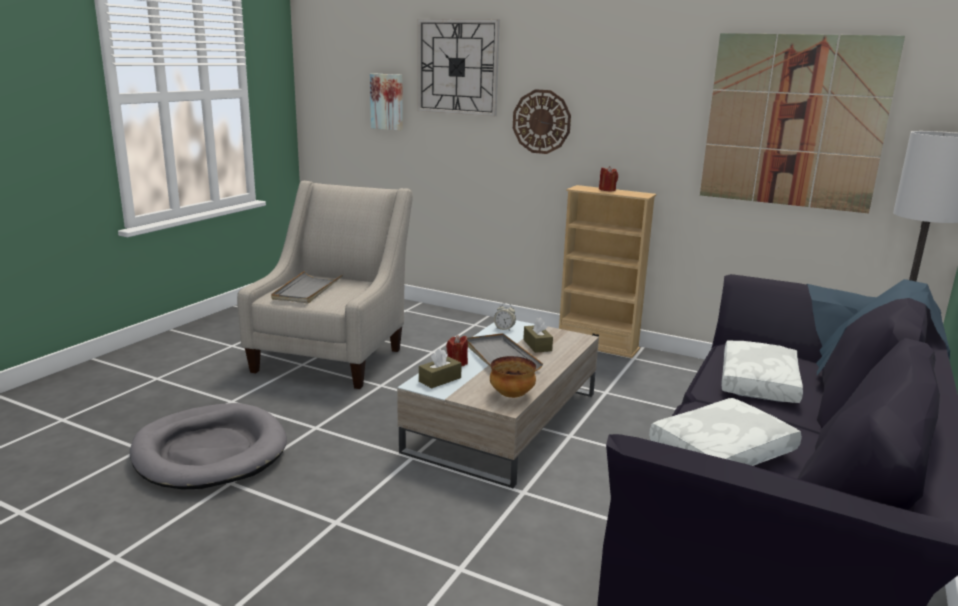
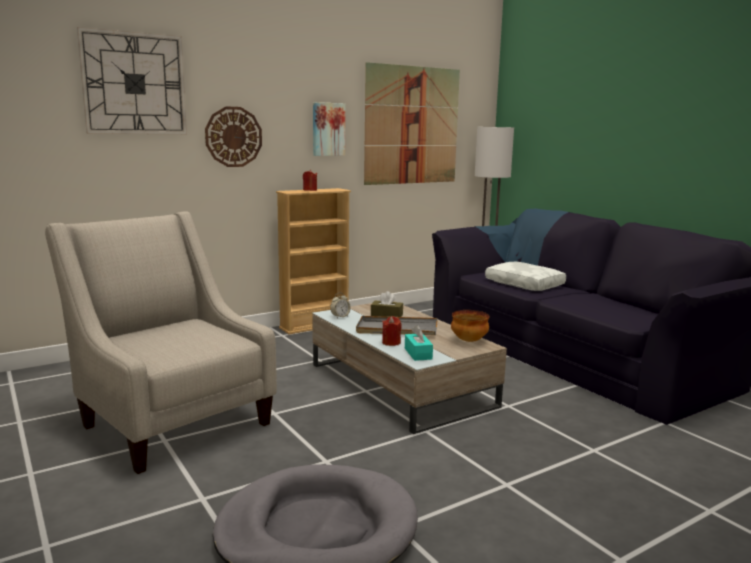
camera: 60 degrees left, 5 degrees down
(307, 290) = (168, 344): grey tray -> none
(387, 101) = (35, 124): picture -> picture (328, 129)
(440, 379) = (418, 354): brown tissue box -> turquoise tissue box
(723, 452) = (608, 311): white pillow -> none

